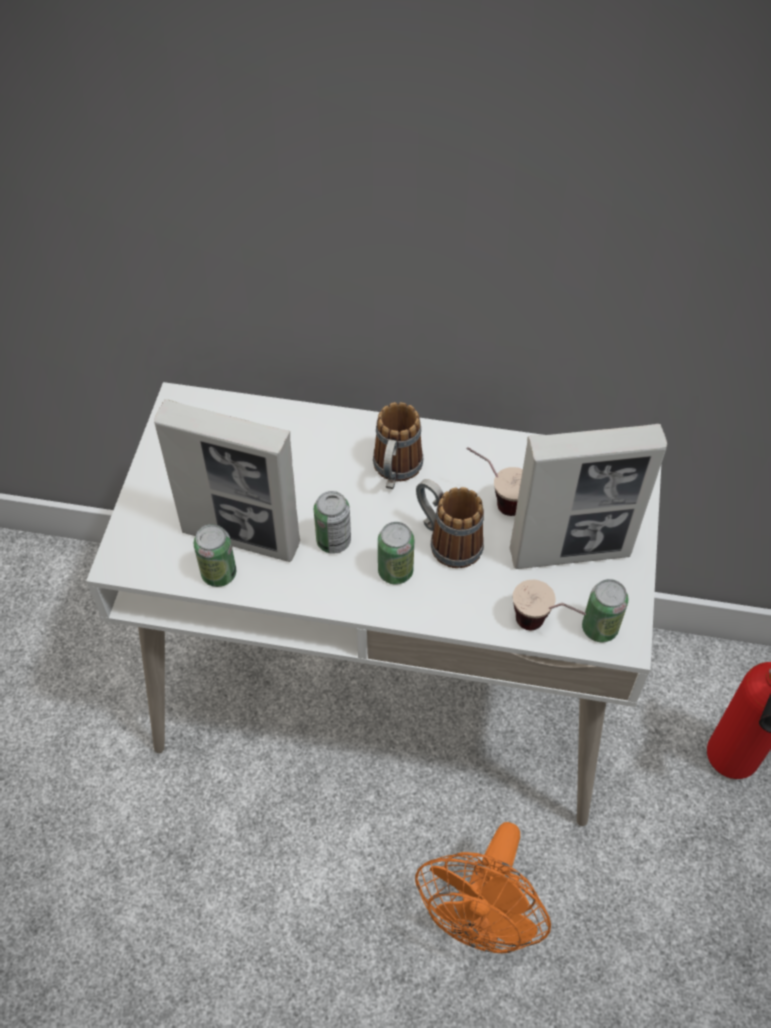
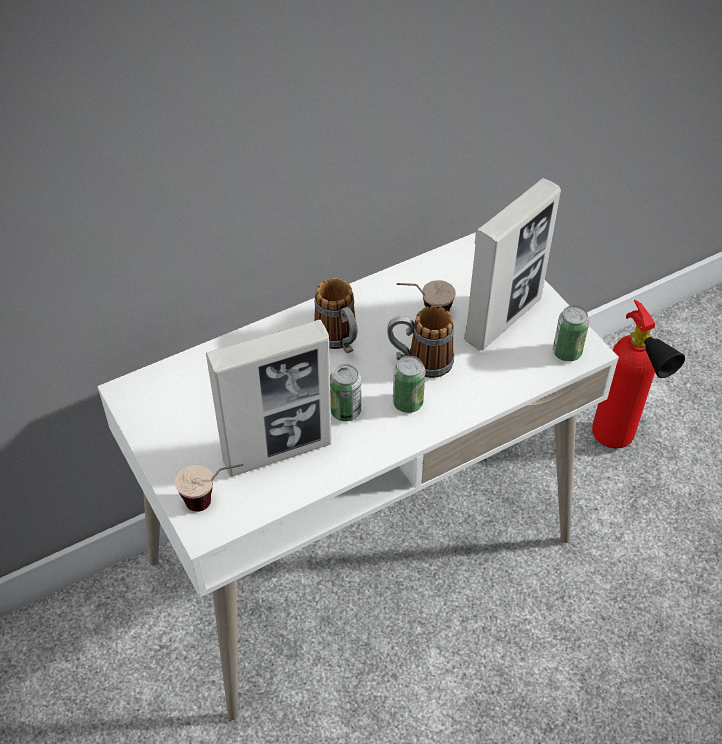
camera: 40 degrees left, 5 degrees down
(219, 574) = (288, 486): can -> none
(481, 919) = (562, 649): orange fan -> none
(543, 628) = (535, 374): cup -> cup (214, 501)

